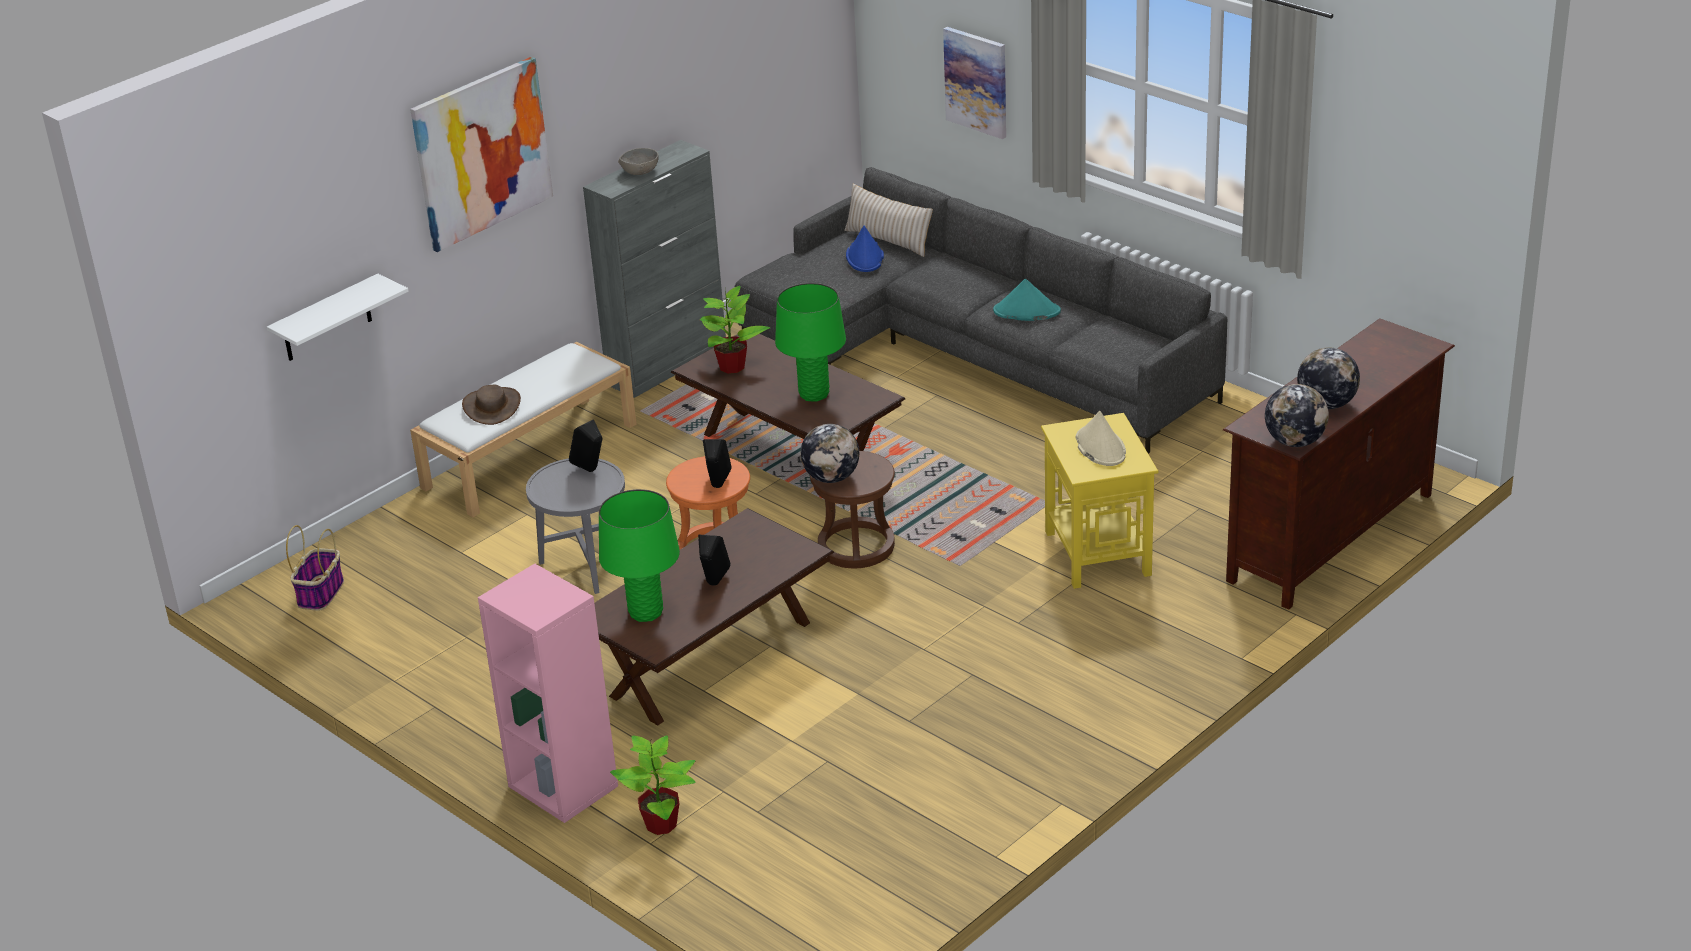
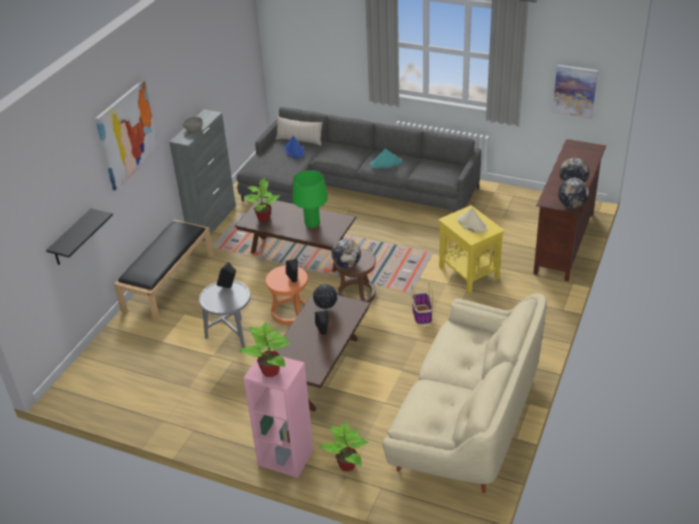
camera: 20 degrees left, 5 degrees up
(320, 593) = (98, 381): basket -> basket (421, 314)
(326, 319) = (71, 238): white shelf -> black shelf
(492, 406) = (152, 263): brown hat -> none
(529, 597) = (271, 371): none -> potted plant
(530, 455) = (169, 281): white bench -> black bench
(646, 613) = (298, 357): green table lamp -> none
(746, 543) = (326, 308): none -> globe
(923, 800) = (465, 418): none -> beige sofa
(976, 82) = (332, 58): picture -> picture (575, 91)

